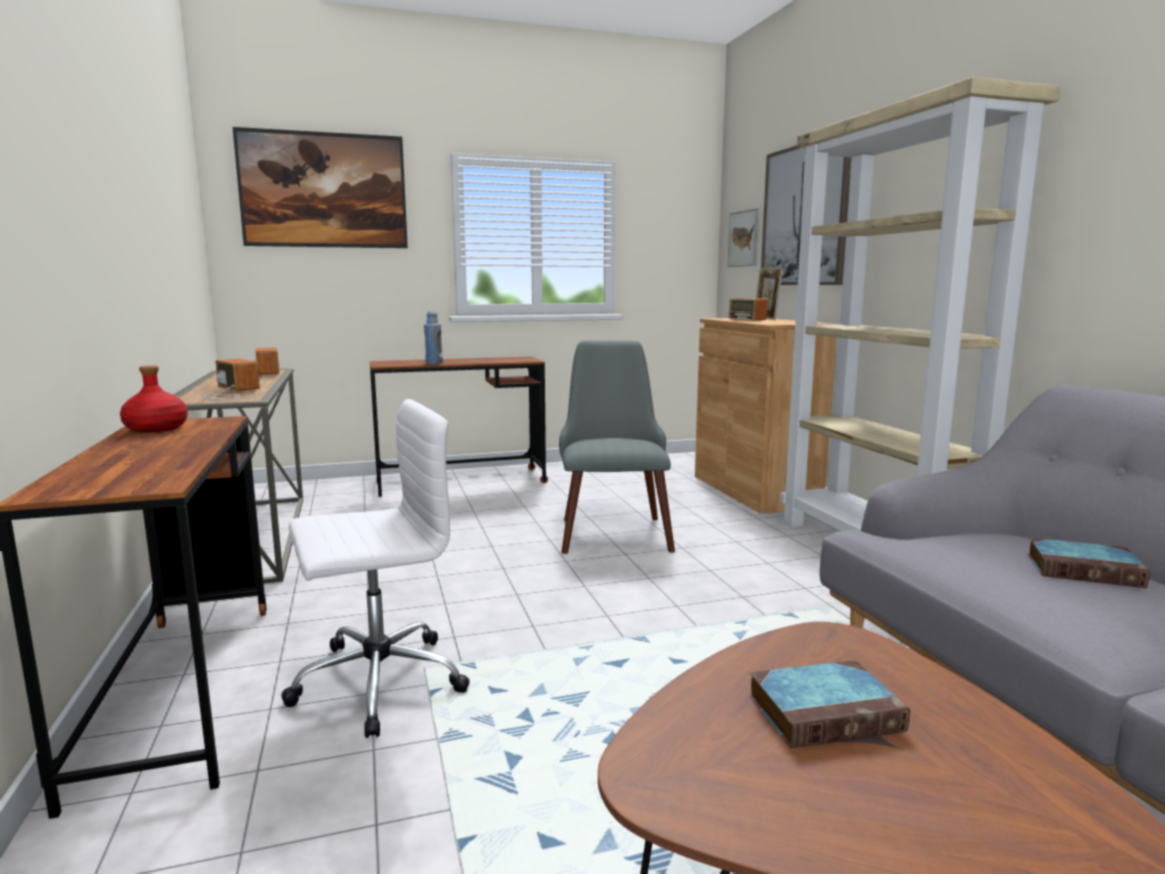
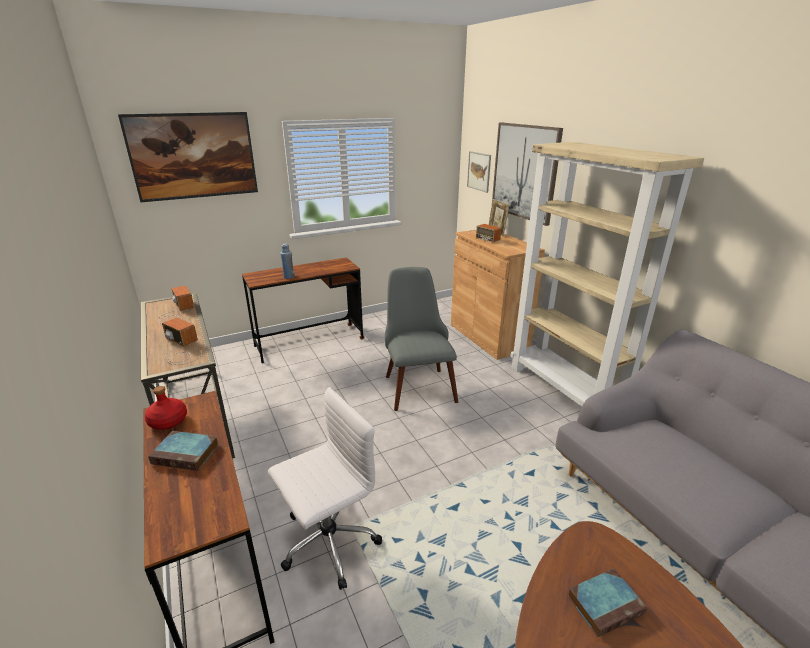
camera: 10 degrees left, 15 degrees up
(1085, 570) = (698, 462): book -> book (187, 454)

